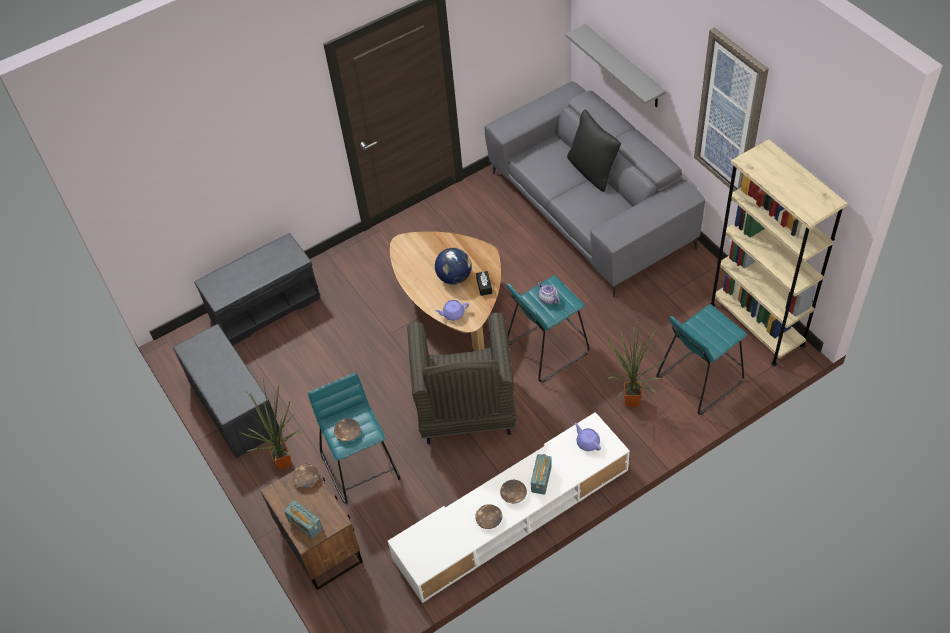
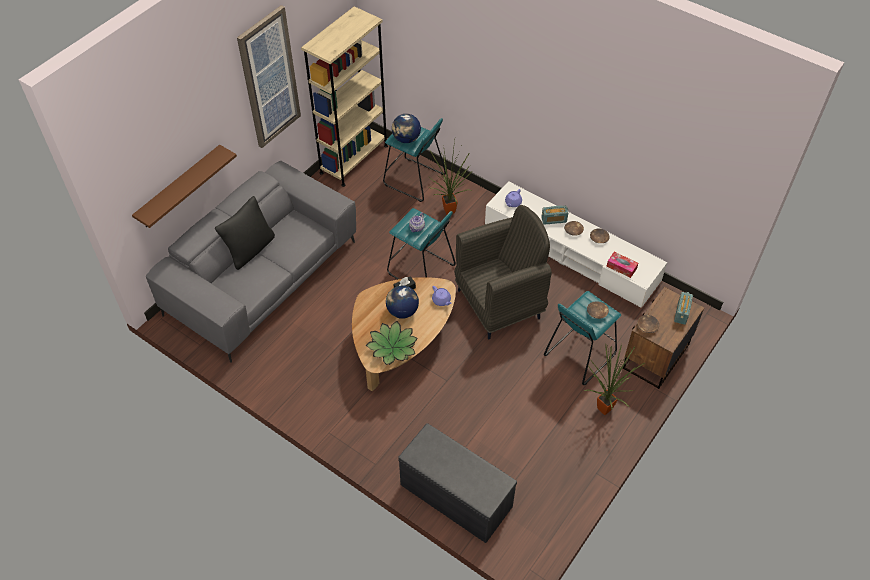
camera: 115 degrees left, 0 degrees up
(233, 407) = (572, 473): grey bench -> none
(413, 259) = (392, 348): none -> potted plant
(433, 526) = (621, 267): none -> tissue box
(623, 67) = (179, 187): grey shelf -> brown shelf
(705, 324) = (406, 139): none -> globe

